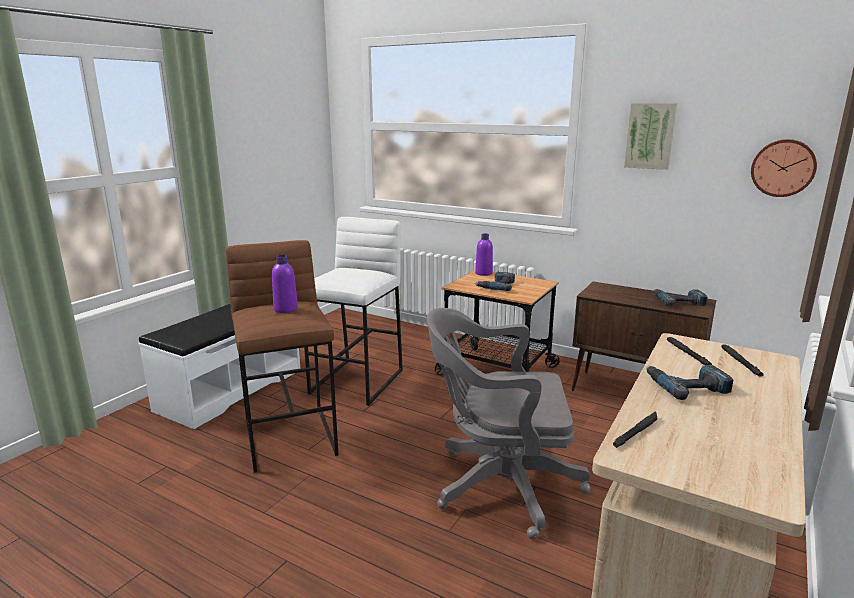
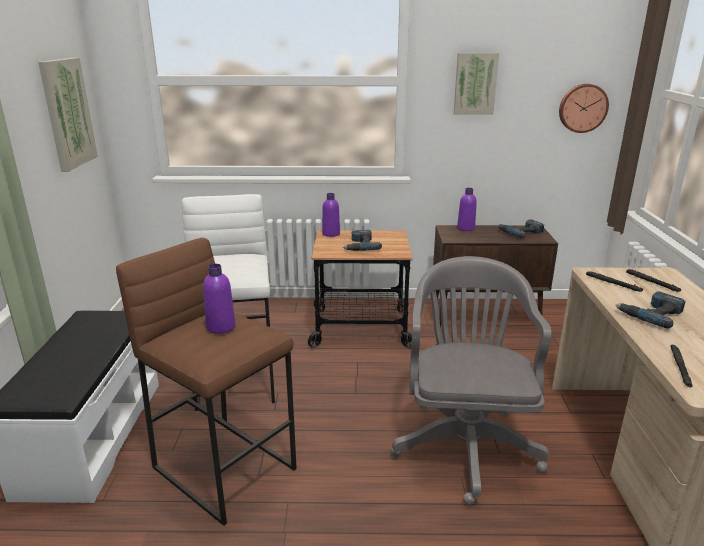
camera: 30 degrees left, 5 degrees up
(293, 147) = (67, 113): none -> picture
(499, 485) = (465, 441): grey office chair -> grey office chair turned 120 degrees clockwise
(620, 288) = (465, 228): none -> purple bottle

